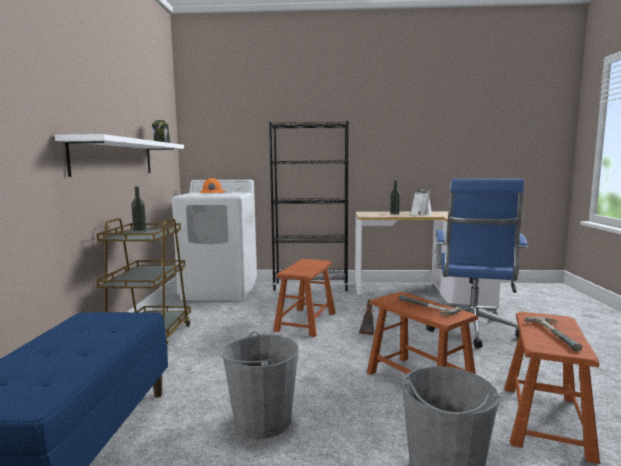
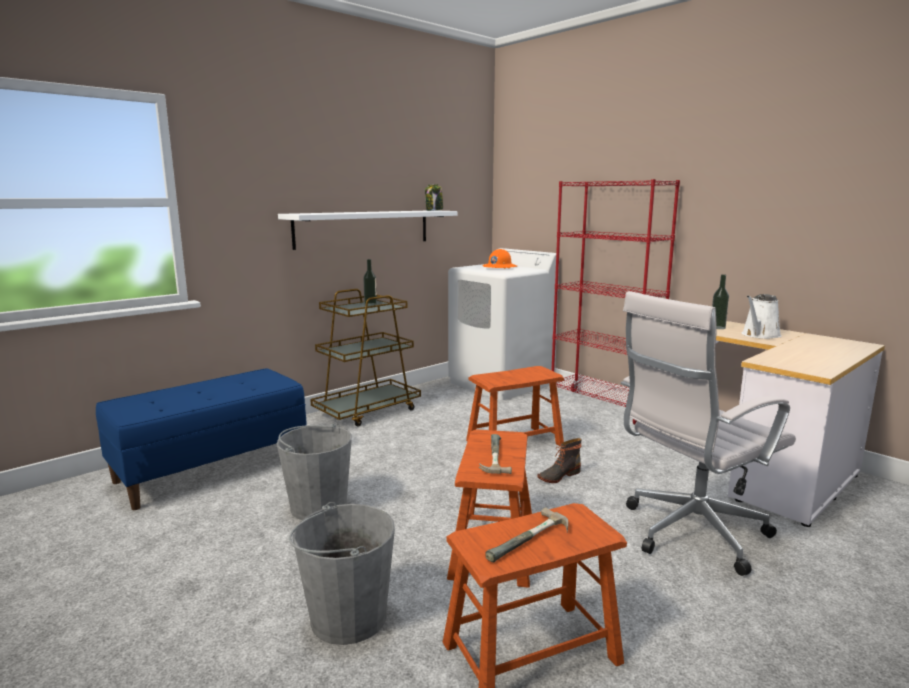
camera: 45 degrees right, 5 degrees up
(311, 287) = (602, 407): black bookcase -> red bookcase
(473, 331) = (689, 534): blue office chair -> white office chair

